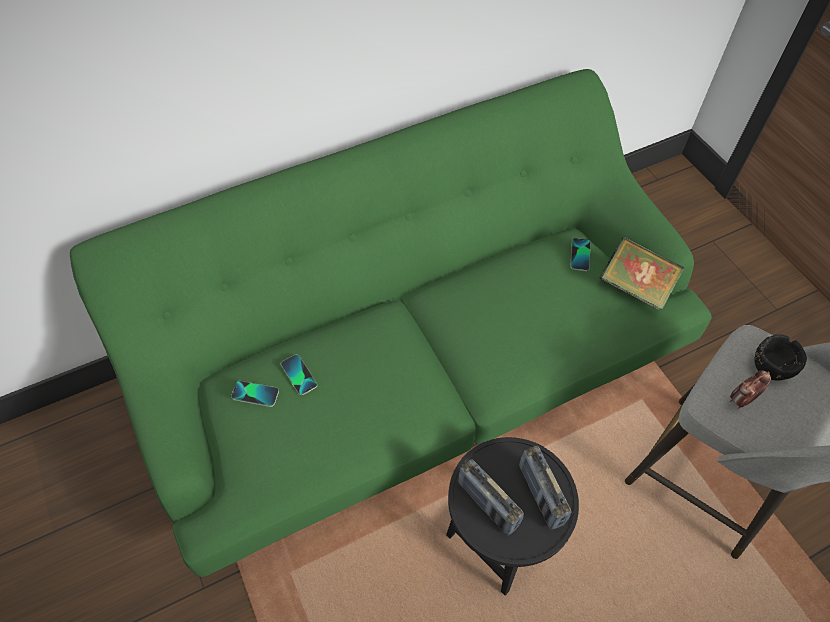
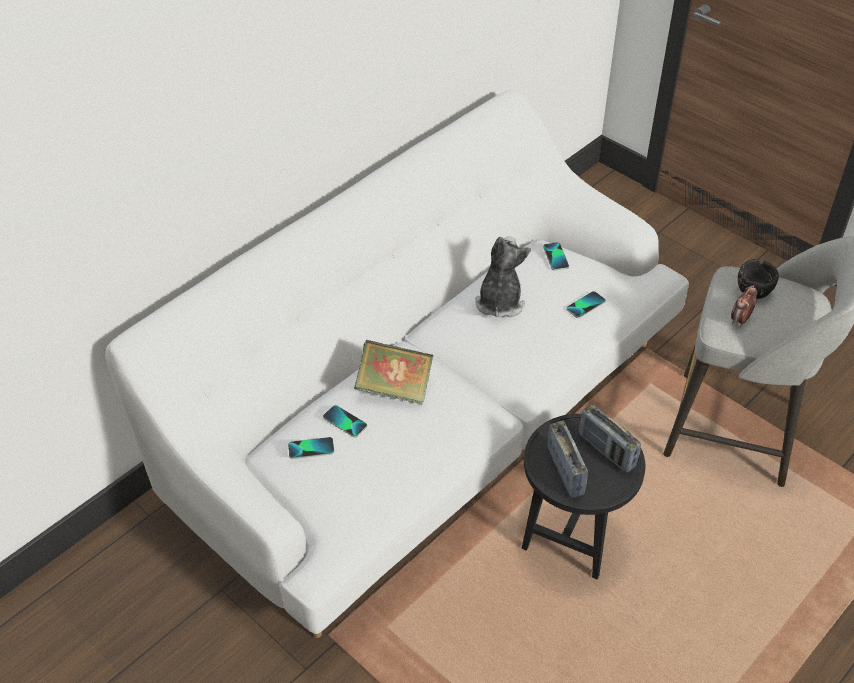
camera: 20 degrees left, 10 degrees down
(415, 371) = (427, 420): green sofa -> white sofa
(487, 504) = (565, 471): radio -> radio turned 135 degrees counterclockwise
(503, 289) = (499, 302): none -> plush toy
(588, 317) = (585, 305): none -> phone
(635, 287) = (615, 271): book -> book (394, 388)

